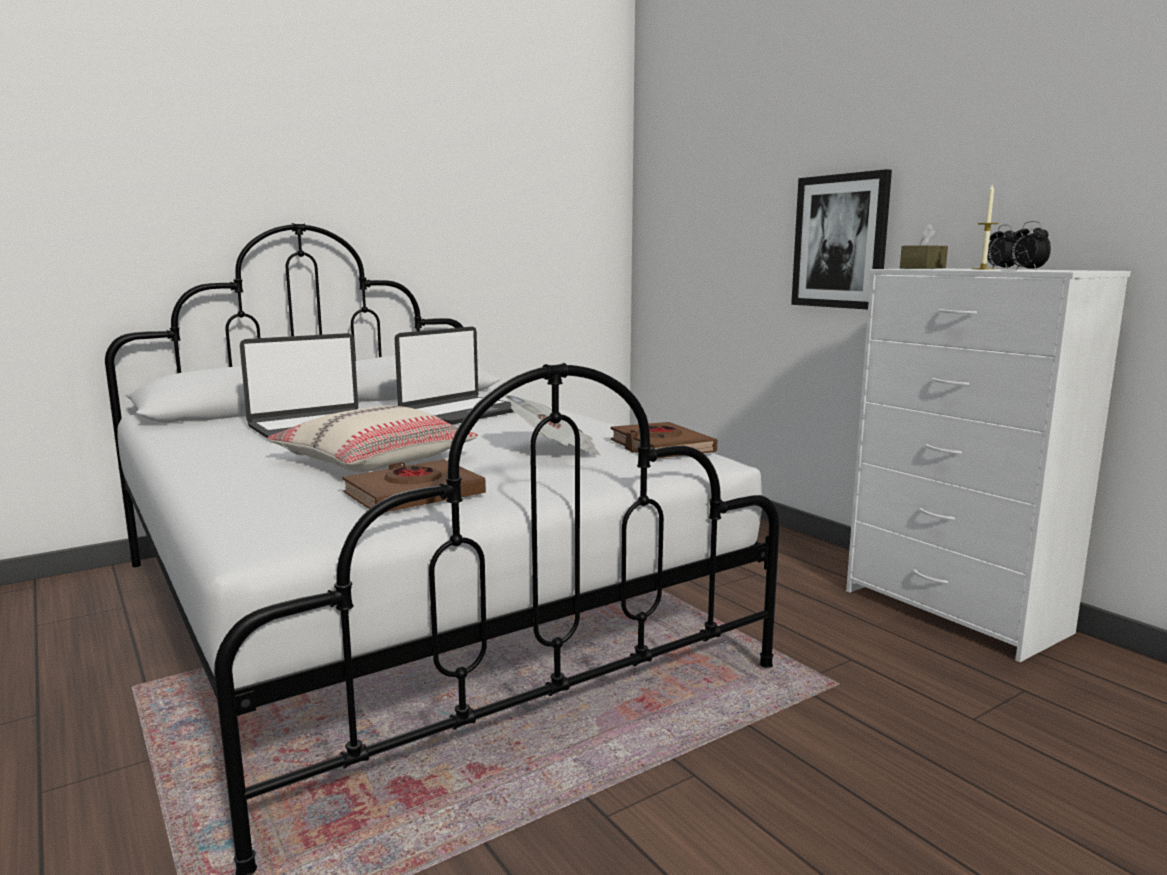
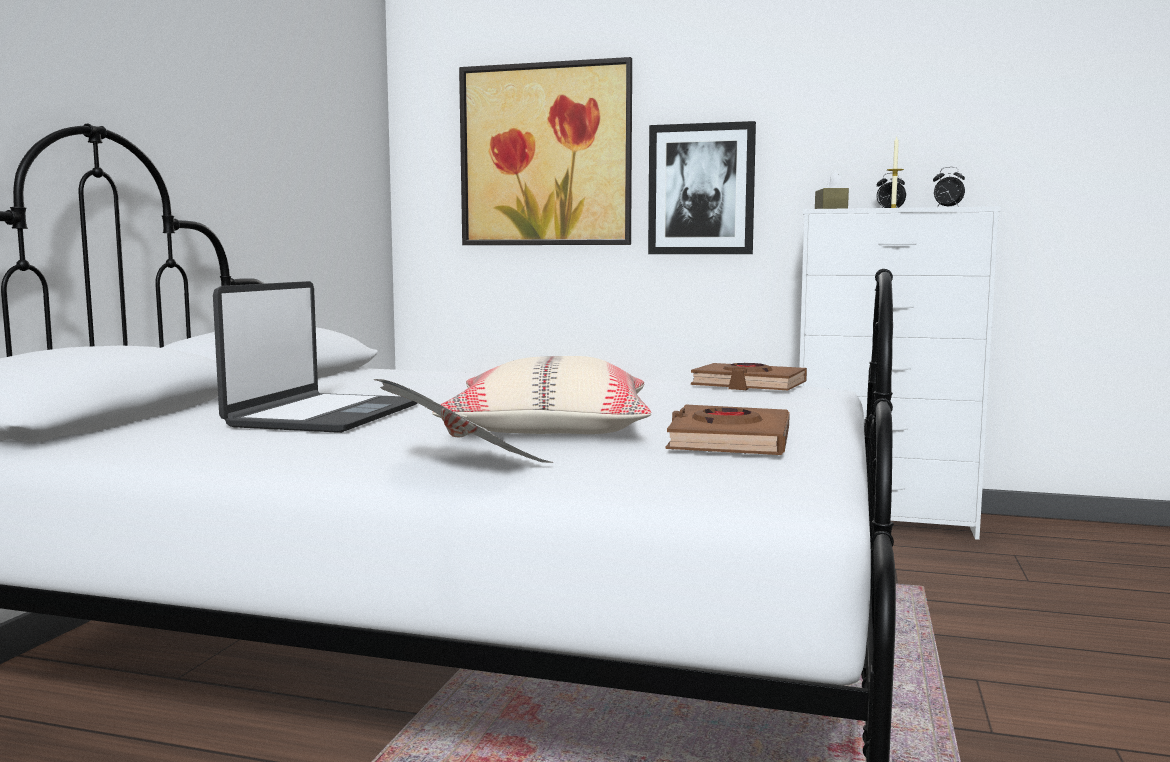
camera: 40 degrees left, 5 degrees down
(462, 412) = (435, 385): laptop -> none
(555, 451) = (678, 398): newspaper -> newspaper (466, 469)
(726, 209) = (546, 155): none -> picture

